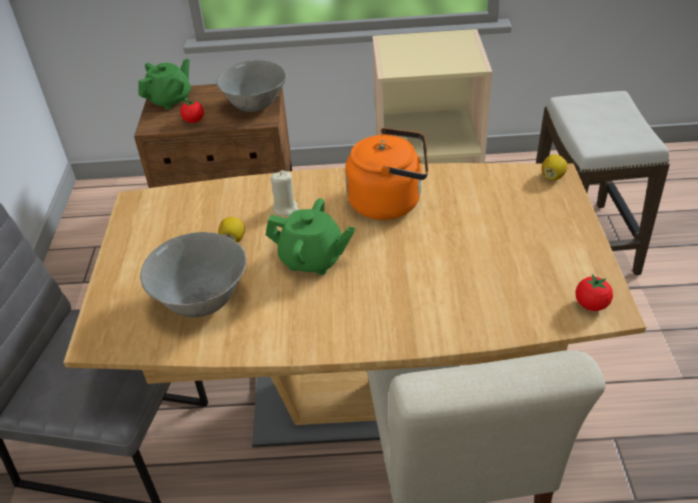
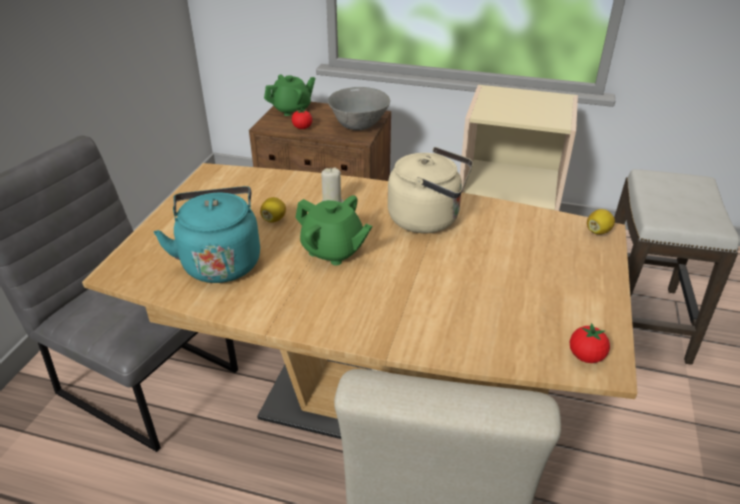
camera: 15 degrees right, 5 degrees down
(202, 300) = (220, 261): grey bowl -> turquoise kettle
(390, 202) = (428, 219): orange kettle -> beige kettle

